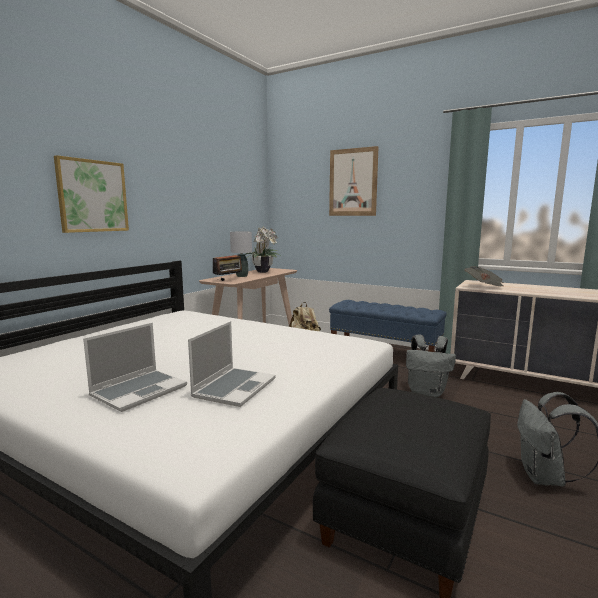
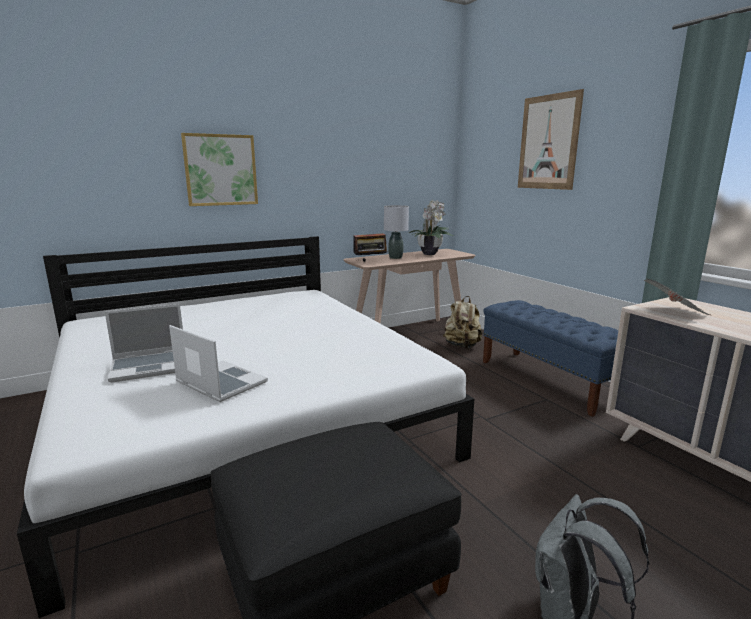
camera: 30 degrees right, 5 degrees up
(234, 387) = (219, 383): laptop -> laptop turned 105 degrees counterclockwise
(427, 392) = (544, 445): grey backpack -> none

